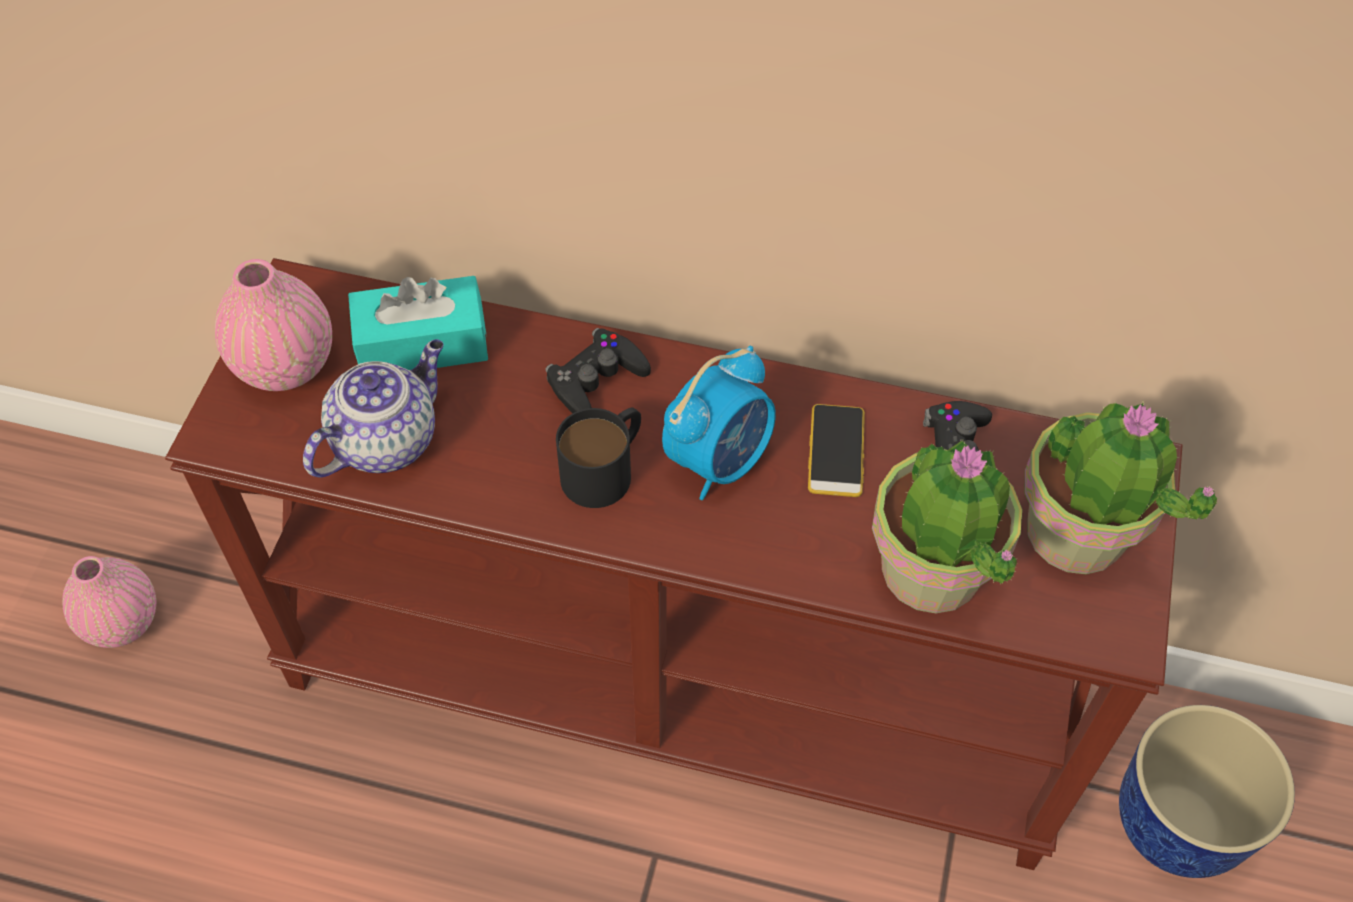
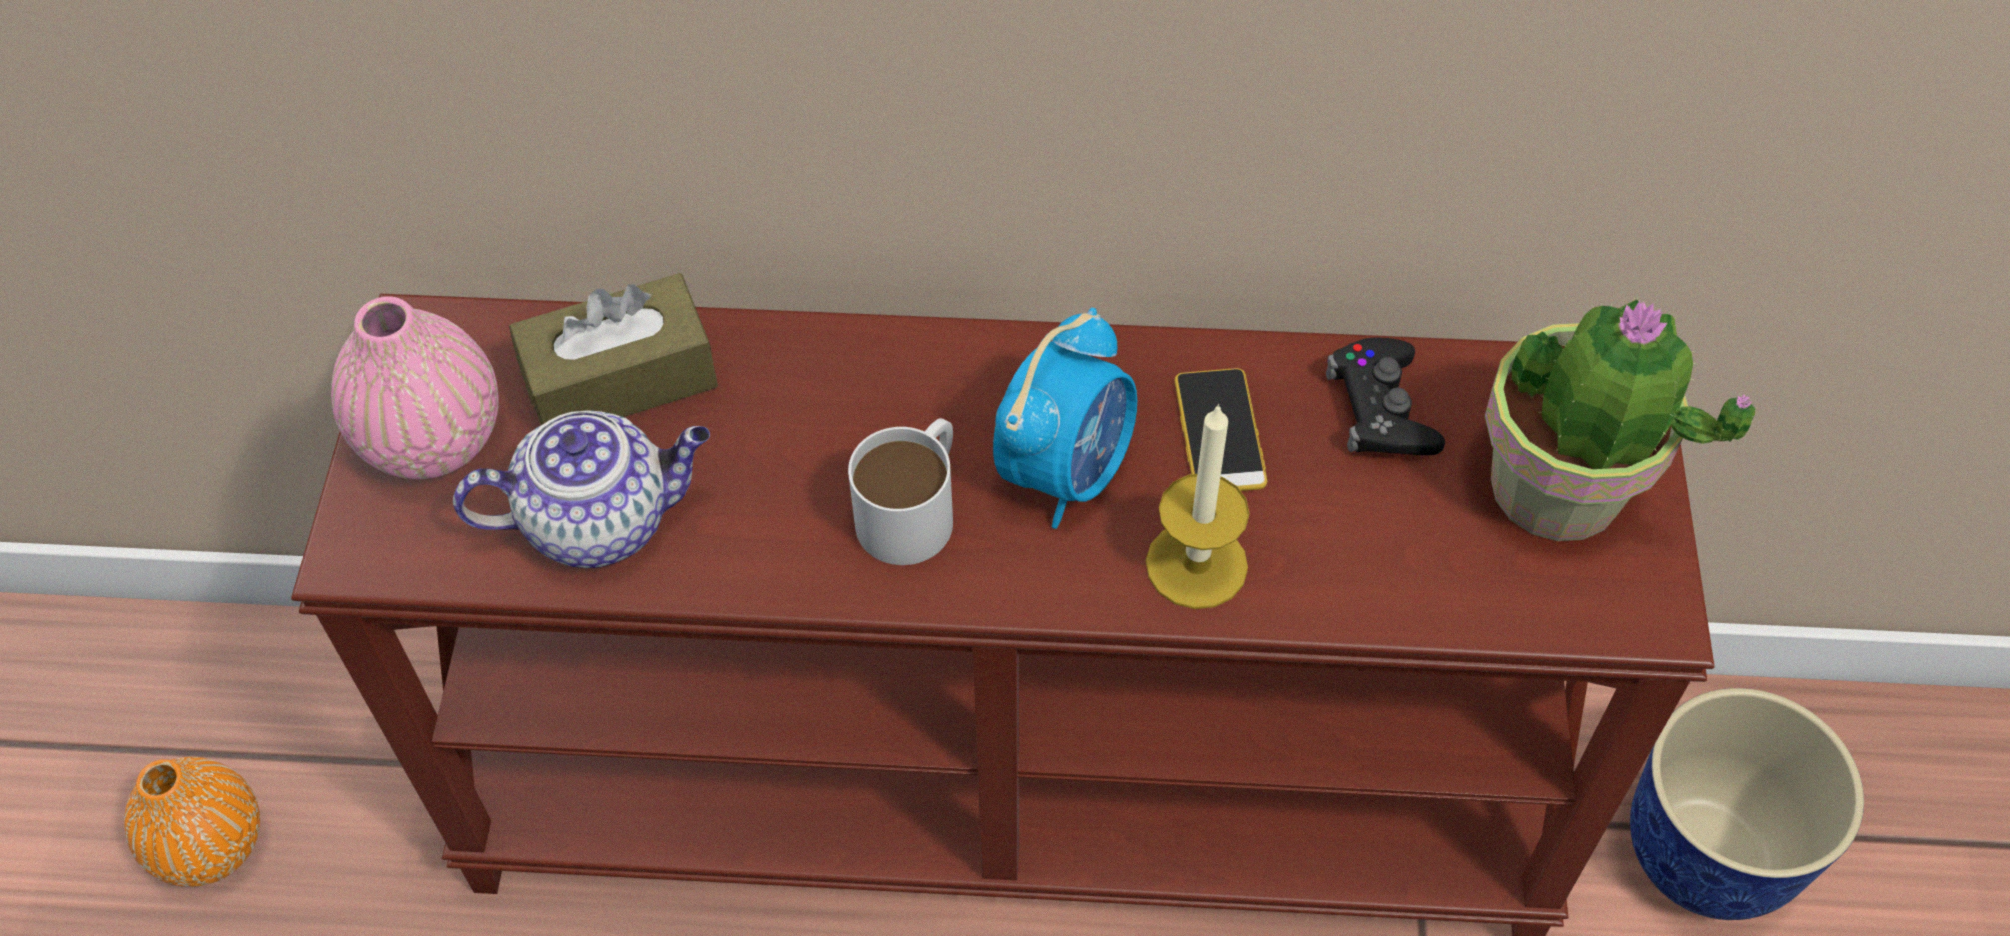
camera: 10 degrees left, 0 degrees up
(122, 621) = (211, 845): pink vase -> orange vase
(386, 439) = (601, 519): teapot -> teapot turned 45 degrees clockwise
(422, 344) = (621, 379): turquoise tissue box -> brown tissue box
(596, 380) = (873, 390): black game controller -> none
(606, 468) = (915, 507): black mug -> white mug
(797, 543) = (1196, 565): none -> candle
(930, 571) = (1381, 571): potted plant -> none

